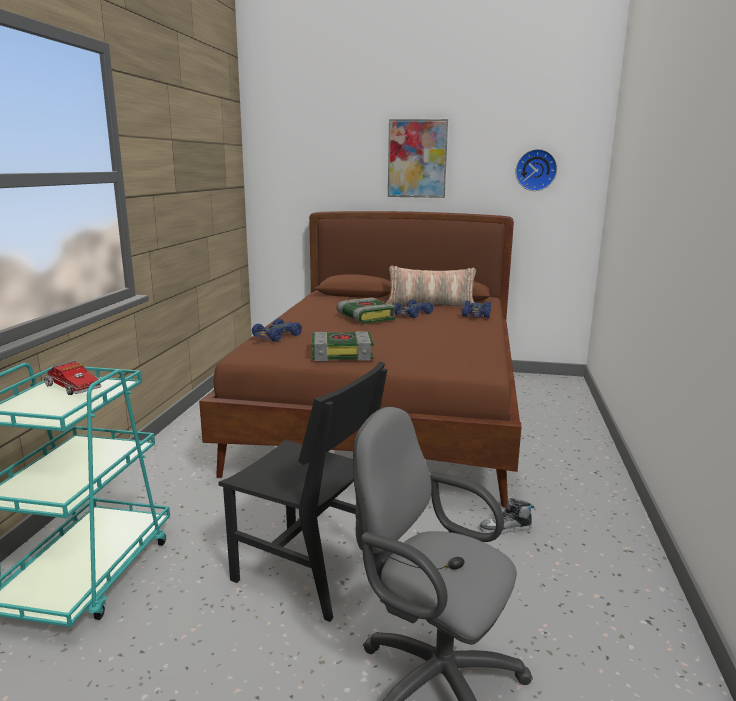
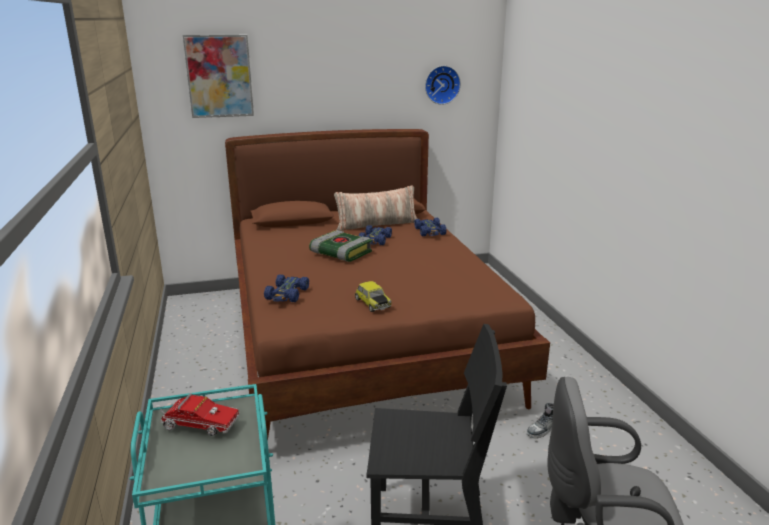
camera: 25 degrees left, 5 degrees up
(342, 353) = (372, 303): book -> toy car
(417, 159) = (331, 77): picture -> picture (219, 76)

